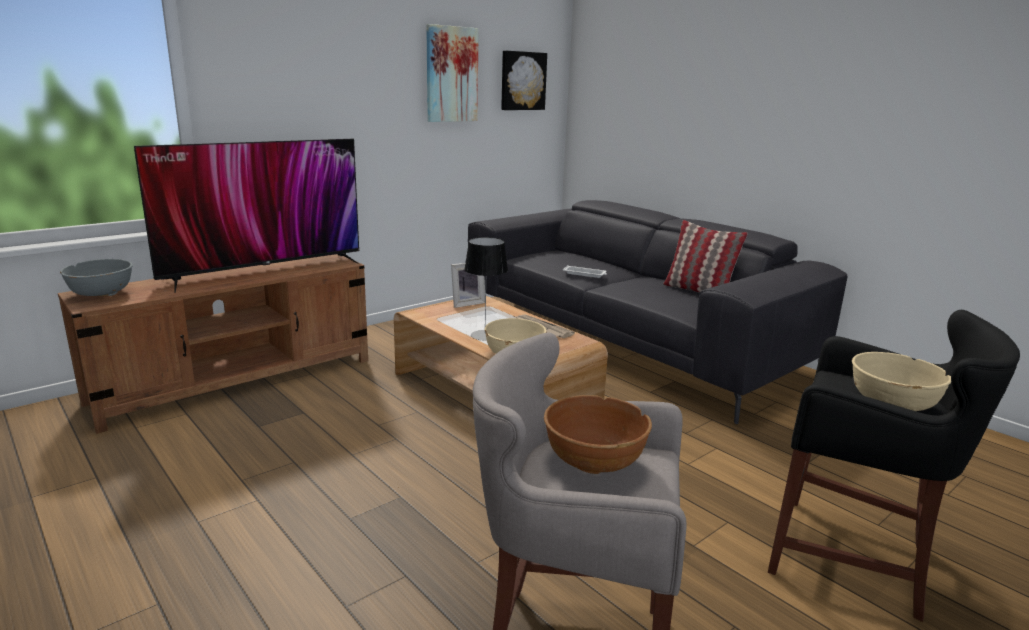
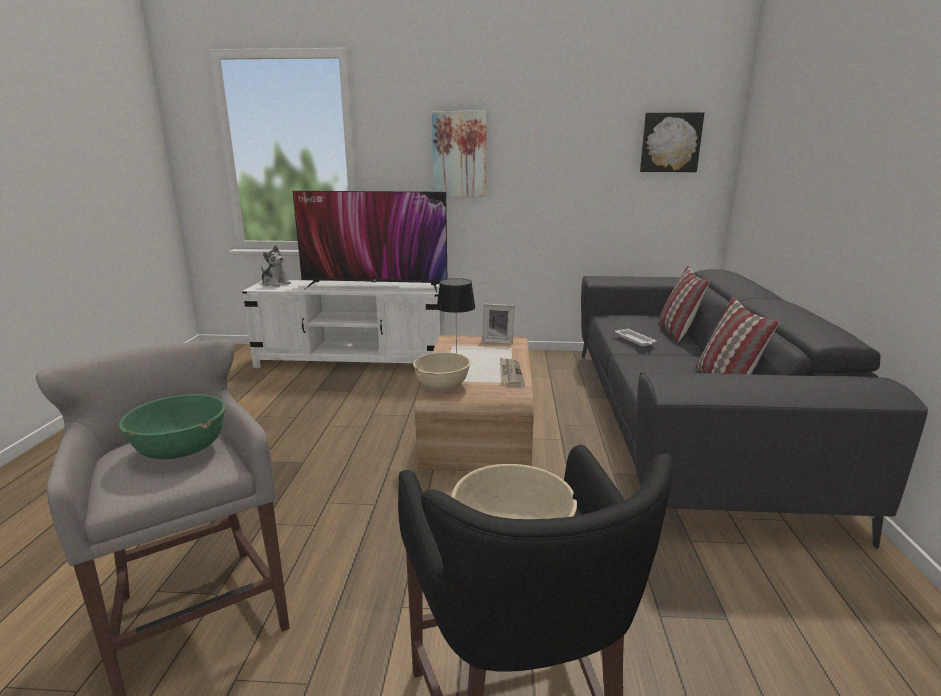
camera: 45 degrees right, 0 degrees up
(101, 294) = (275, 284): grey bowl -> plush toy
(237, 381) = (353, 361): brown tv stand -> white tv stand
(451, 74) = (581, 138): picture -> picture (459, 154)
(593, 461) = (181, 450): brown bowl -> green bowl
(596, 261) = (676, 332): none -> pillow

